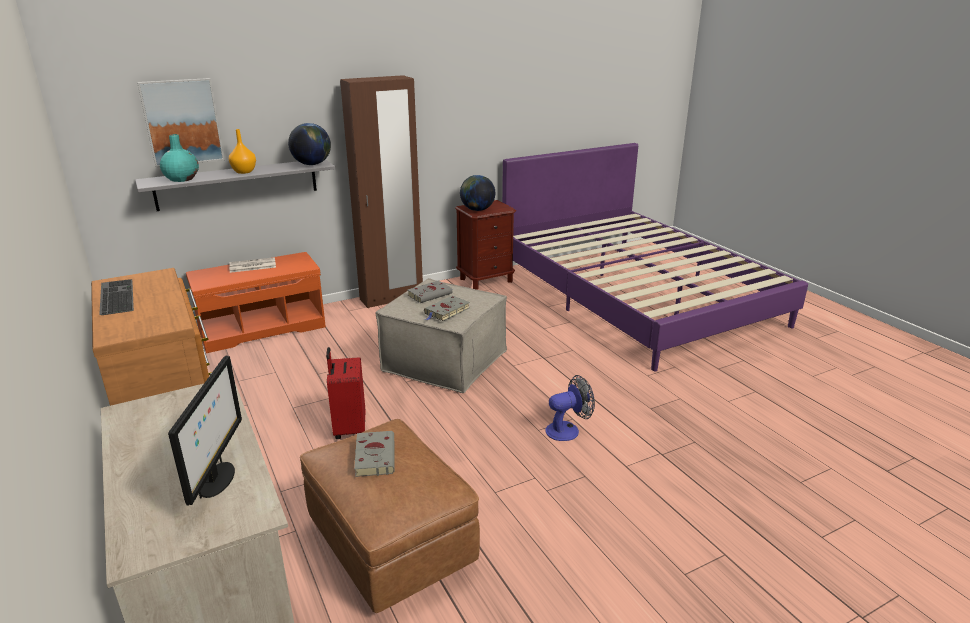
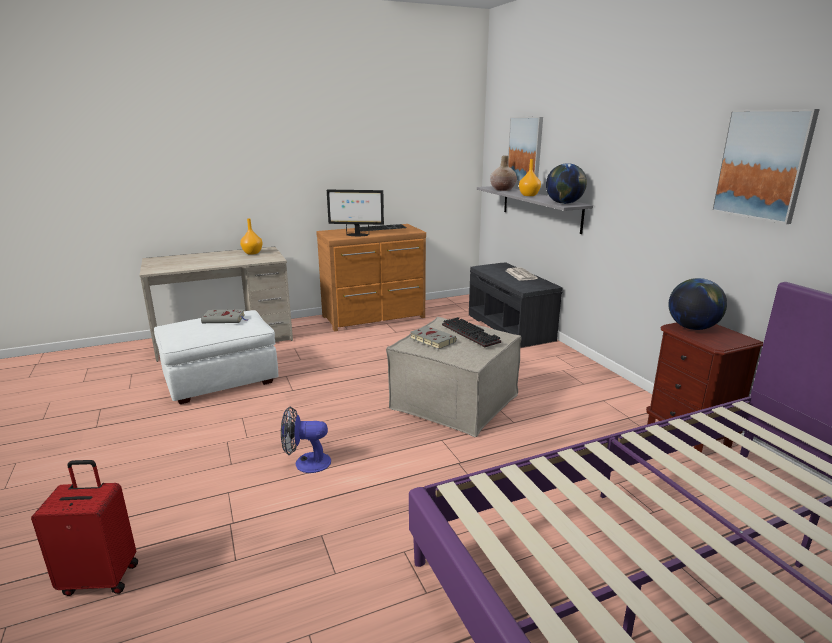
camera: 95 degrees right, 5 degrees down
(152, 421) = (252, 253): none -> orange vase
(182, 179) = (503, 189): turquoise vase -> beige vase
(217, 480) = (188, 264): monitor -> monitor (356, 235)
(263, 328) = (511, 327): orange bench -> grey bench
(349, 428) = (353, 363): red suitcase -> red suitcase (101, 578)
(390, 543) = (221, 380): brown ottoman -> white ottoman
(391, 298) = (595, 374): brown wardrobe -> none
(430, 294) = (472, 334): grey book -> keyboard
(471, 93) = (762, 164): none -> picture
(567, 429) = (306, 463): fan -> fan turned 105 degrees clockwise

